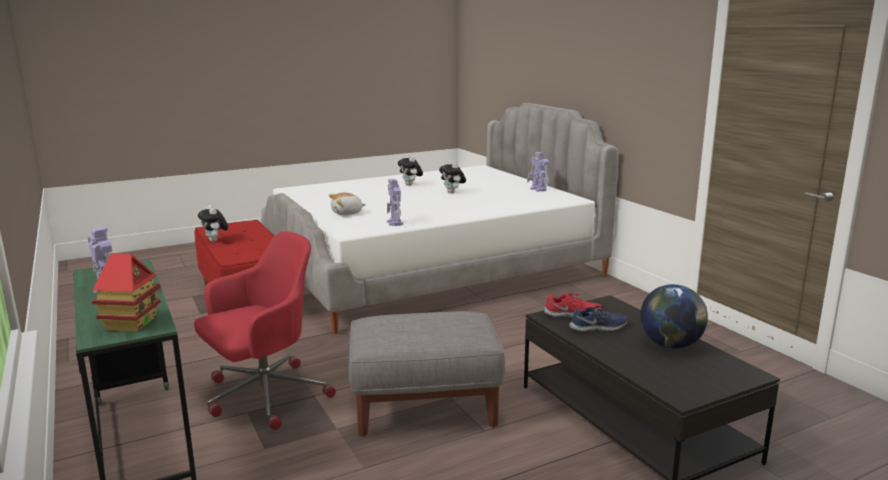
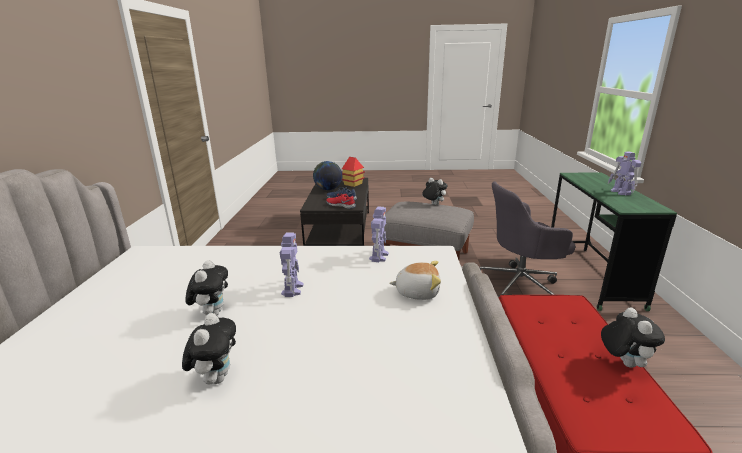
camera: 150 degrees left, 5 degrees up
(131, 323) = (586, 177): toy house -> toy house (353, 184)
(264, 396) = (520, 286): red office chair -> grey office chair
(424, 343) = (433, 204): none -> plush toy
(538, 189) = (107, 285): toy robot -> toy robot (292, 289)

